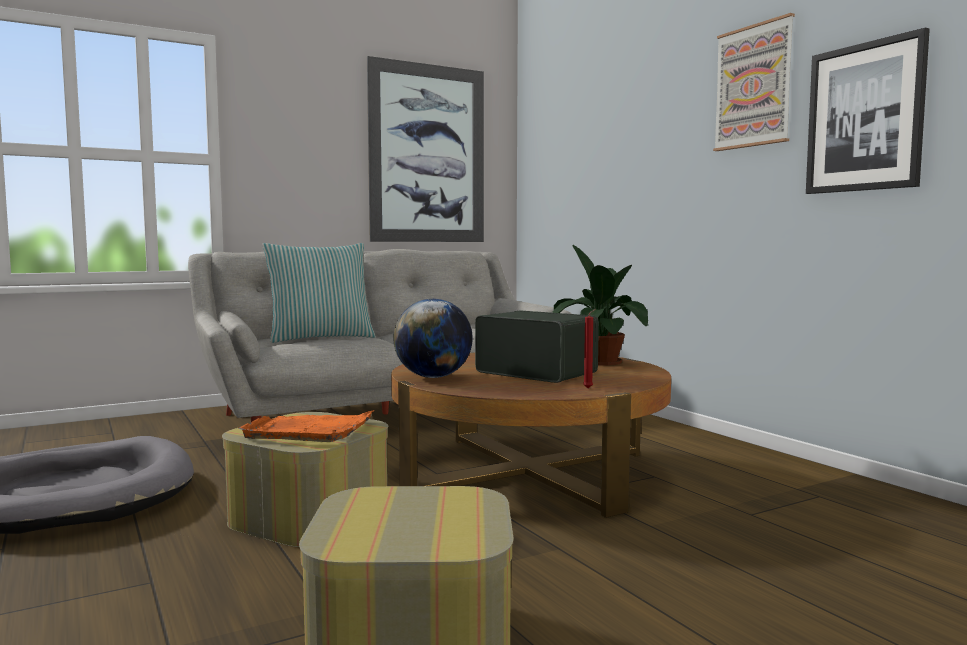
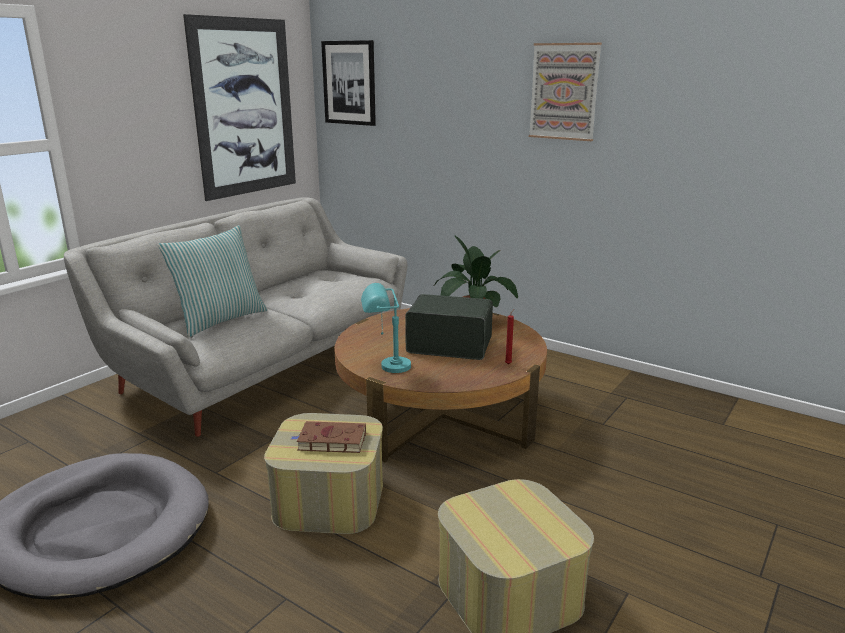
camera: 25 degrees left, 15 degrees up
(310, 430) = (330, 441): orange tray -> brown book
(433, 377) = (385, 367): globe -> turquoise table lamp
(865, 117) = (653, 136): picture -> picture (349, 83)

